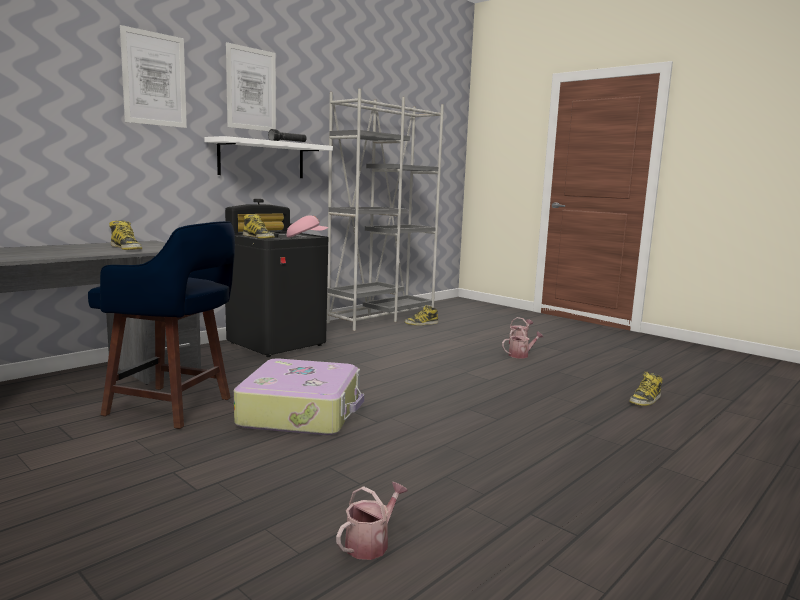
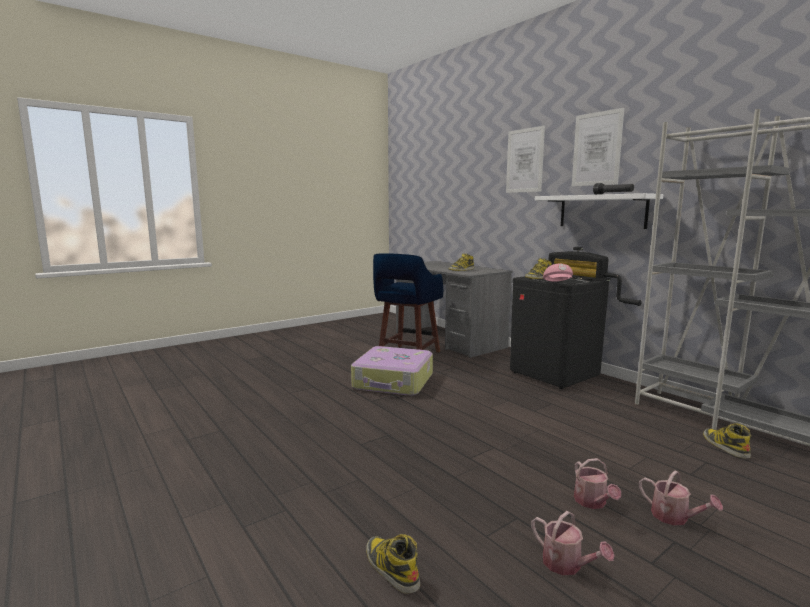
camera: 100 degrees right, 0 degrees up
(371, 543) = (236, 392): watering can -> watering can (567, 565)

